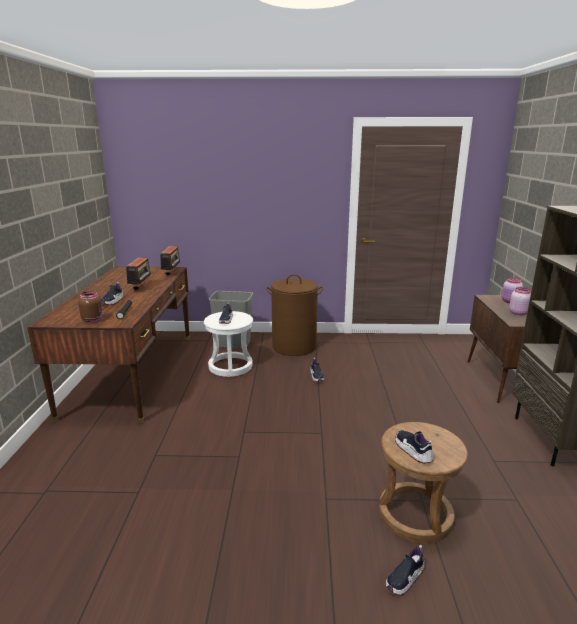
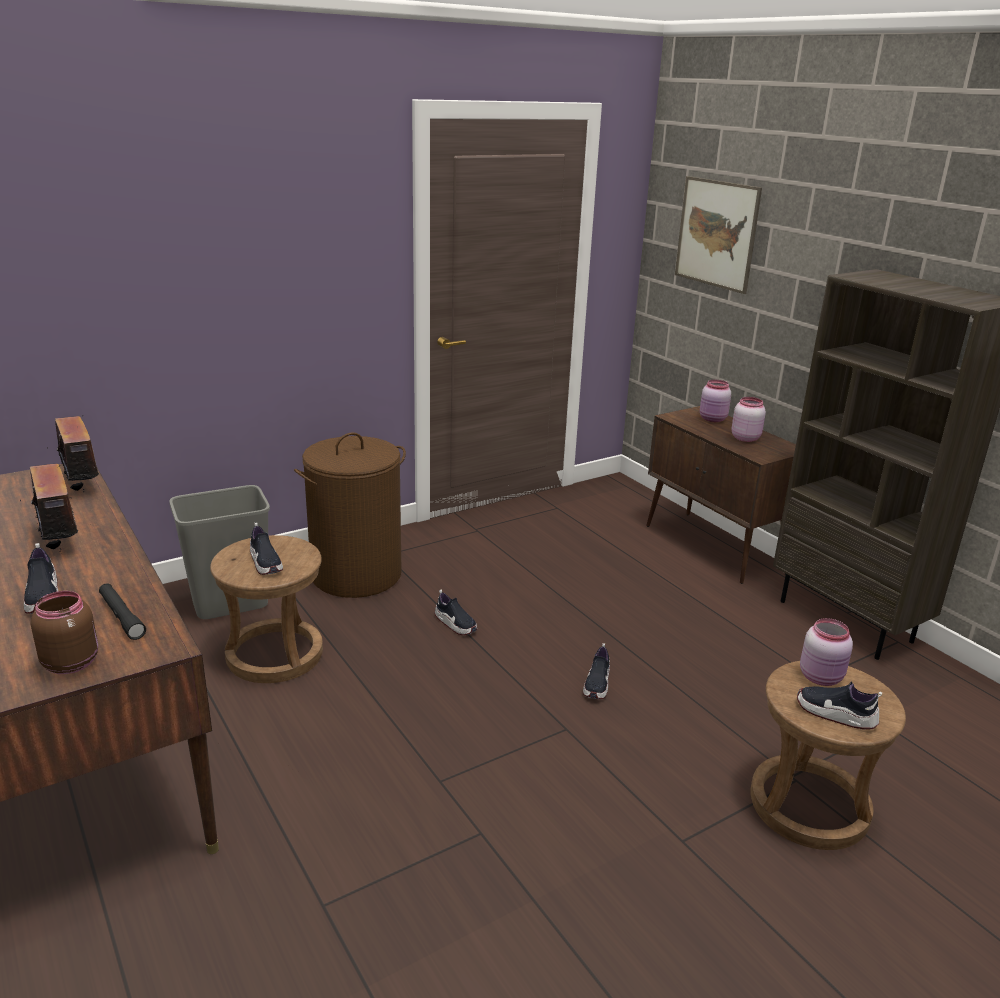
camera: 35 degrees left, 5 degrees up
(231, 366) = (275, 654): white stool -> brown stool
(405, 578) = (884, 908): shoe -> shoe (597, 684)
(429, 433) = (822, 677): none -> pink jar
(530, 190) = (716, 233): none -> picture

